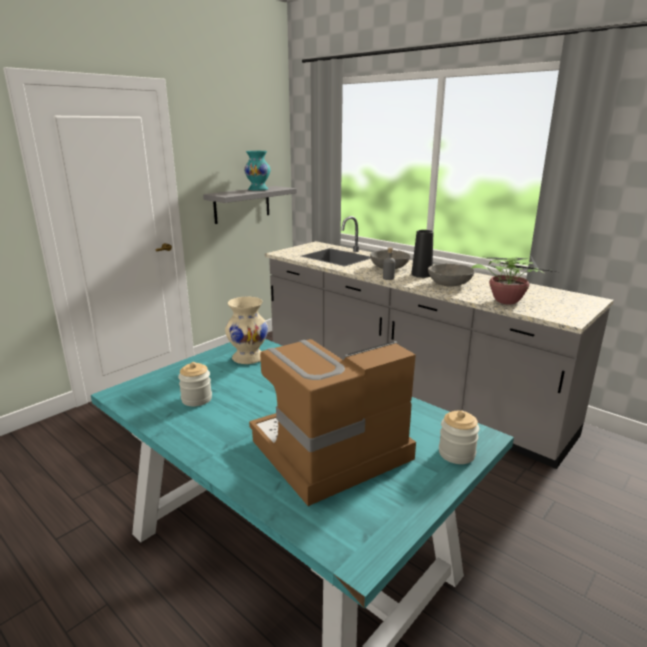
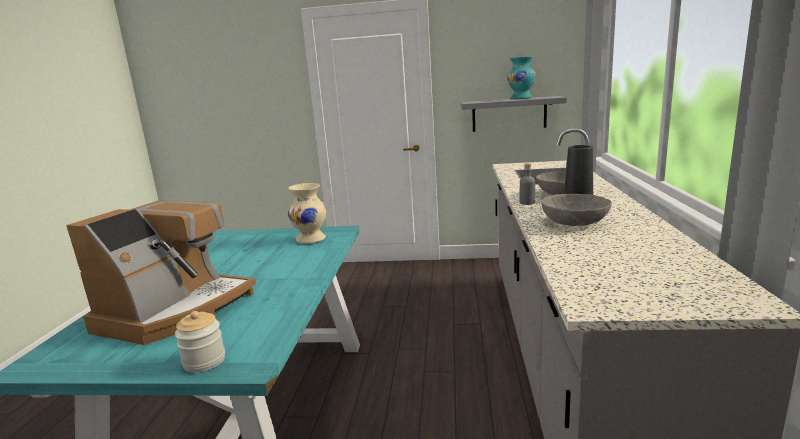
camera: 55 degrees right, 5 degrees down
(196, 399) = (227, 251): jar -> none
(329, 452) = (177, 311): coffee machine -> coffee machine turned 90 degrees clockwise
(507, 301) = (583, 258): potted plant -> none

